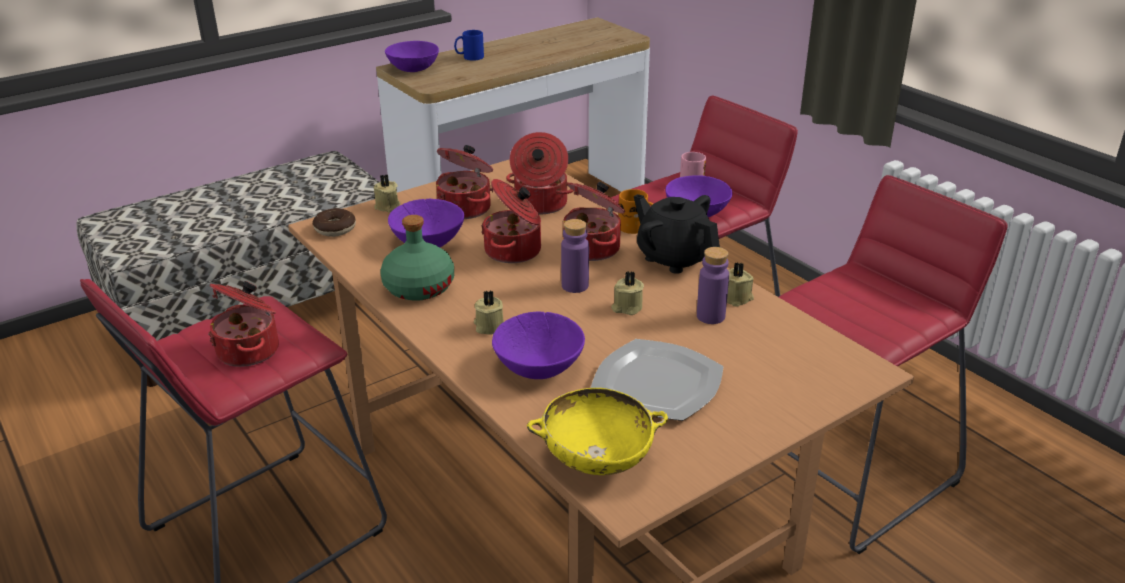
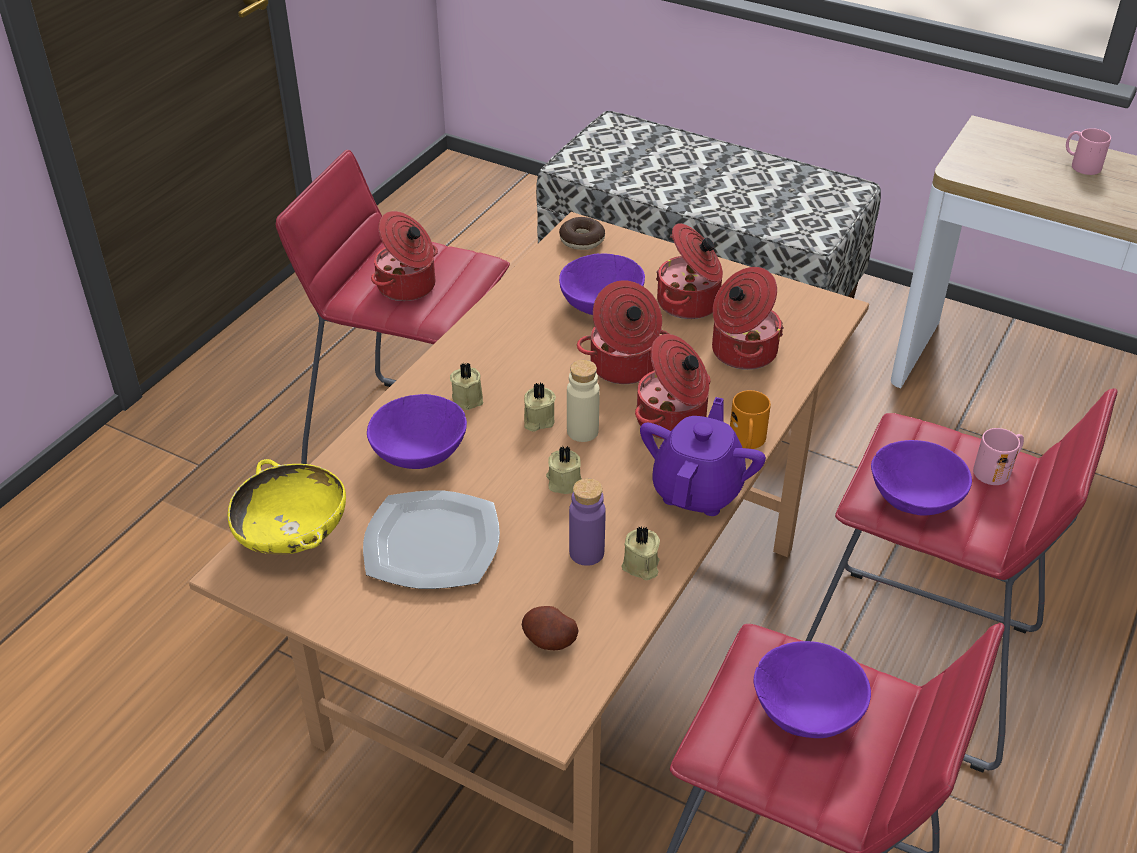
camera: 65 degrees right, 10 degrees up
(387, 207) = (650, 253): beige candle -> beige candle (537, 420)
(413, 68) = (995, 140): purple bowl -> purple bowl (806, 709)
(418, 287) = (510, 330): green bottle -> none
(469, 57) = (1080, 165): blue mug -> pink mug
(575, 286) = (582, 431): purple bottle -> beige bottle
(673, 258) = (698, 490): black teapot -> purple teapot
(793, 353) = (549, 640): none -> potato

